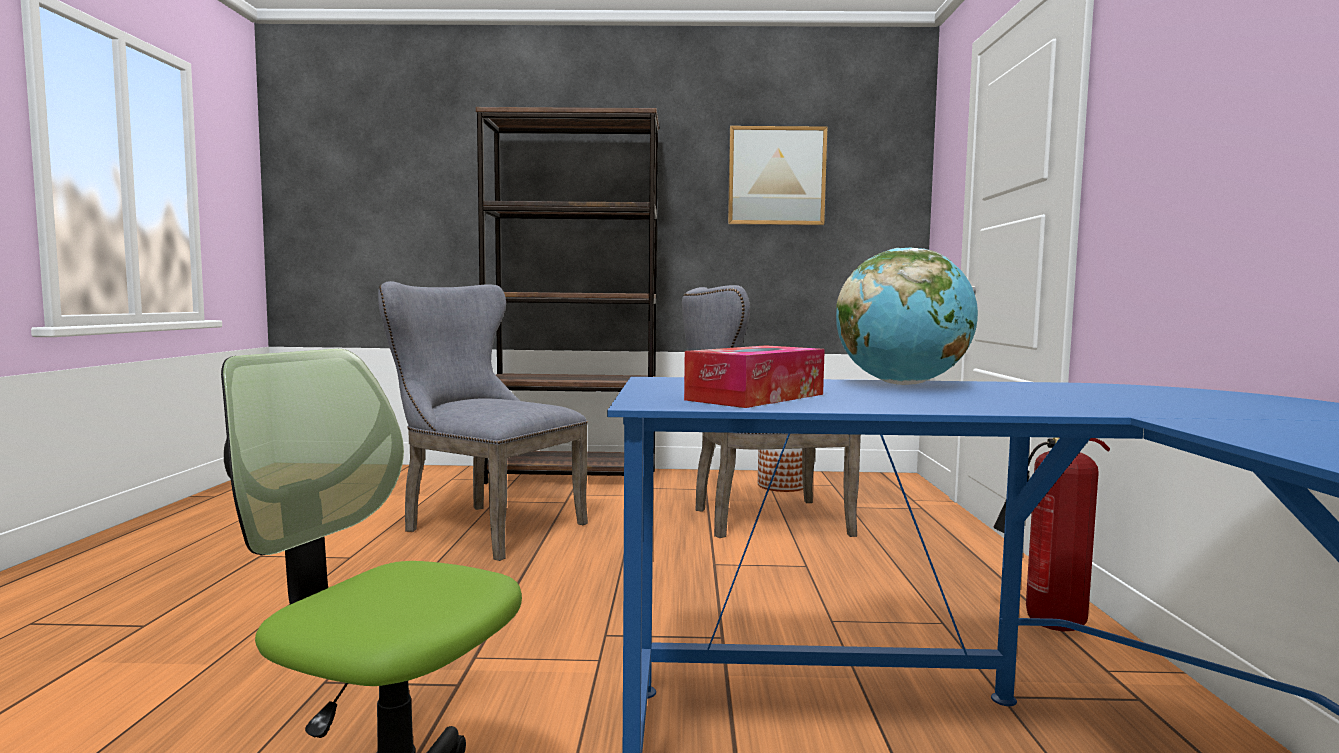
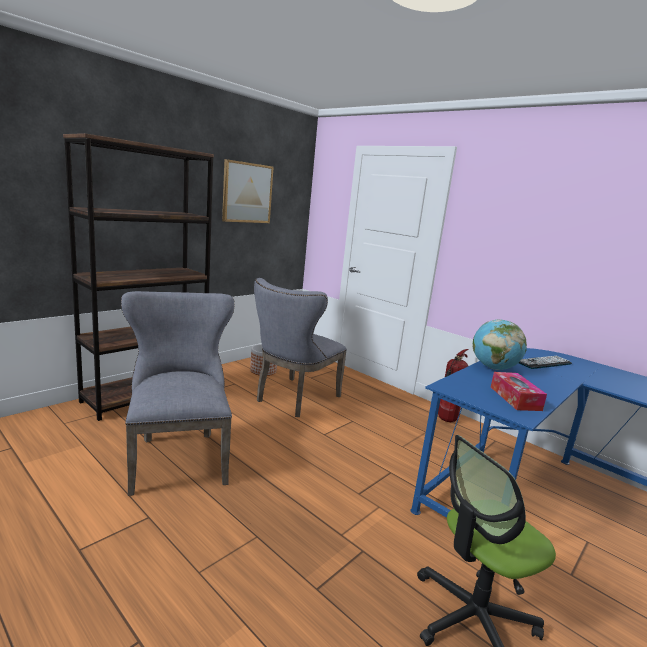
camera: 50 degrees left, 10 degrees up
(483, 527) = (178, 456): grey chair -> grey chair turned 90 degrees clockwise
(1132, 396) = (543, 363): none -> keyboard

